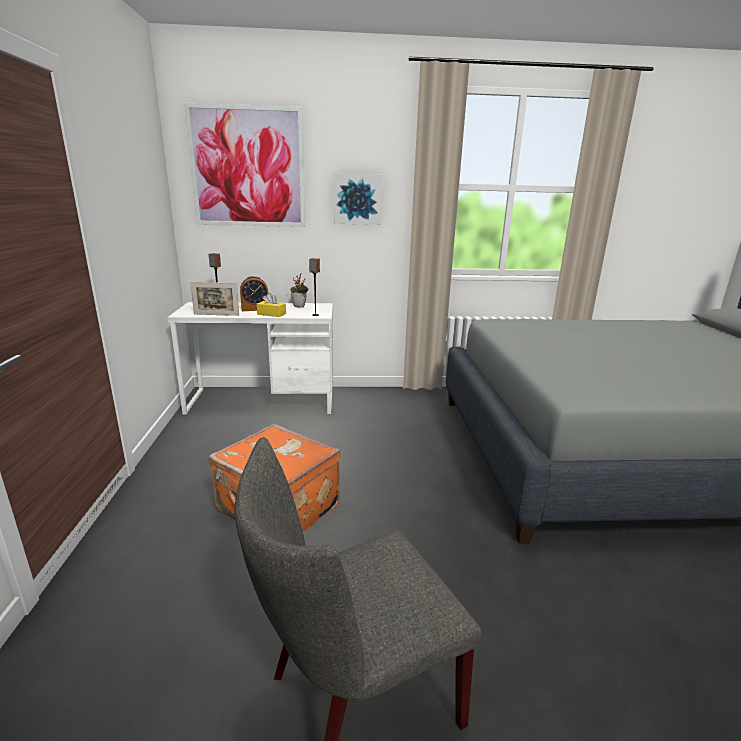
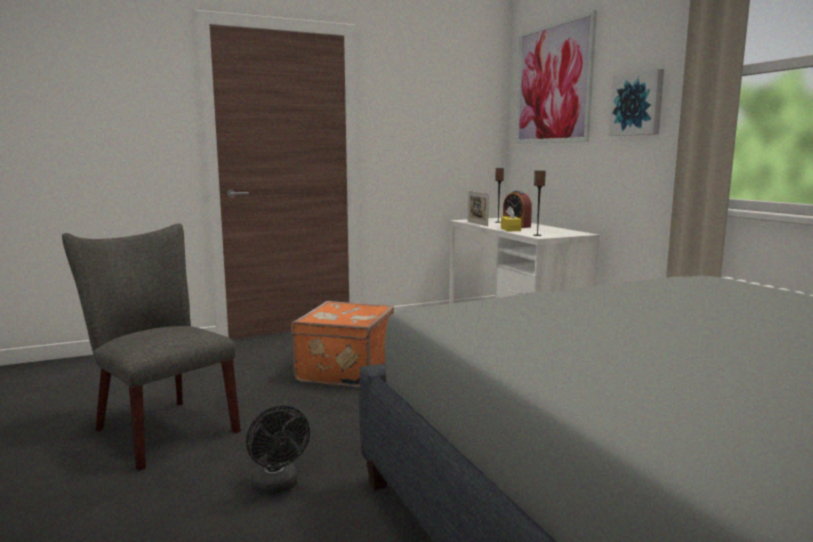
camera: 70 degrees right, 10 degrees down
(300, 306) = (557, 230): potted plant -> none
(518, 599) = (277, 487): none -> black fan

